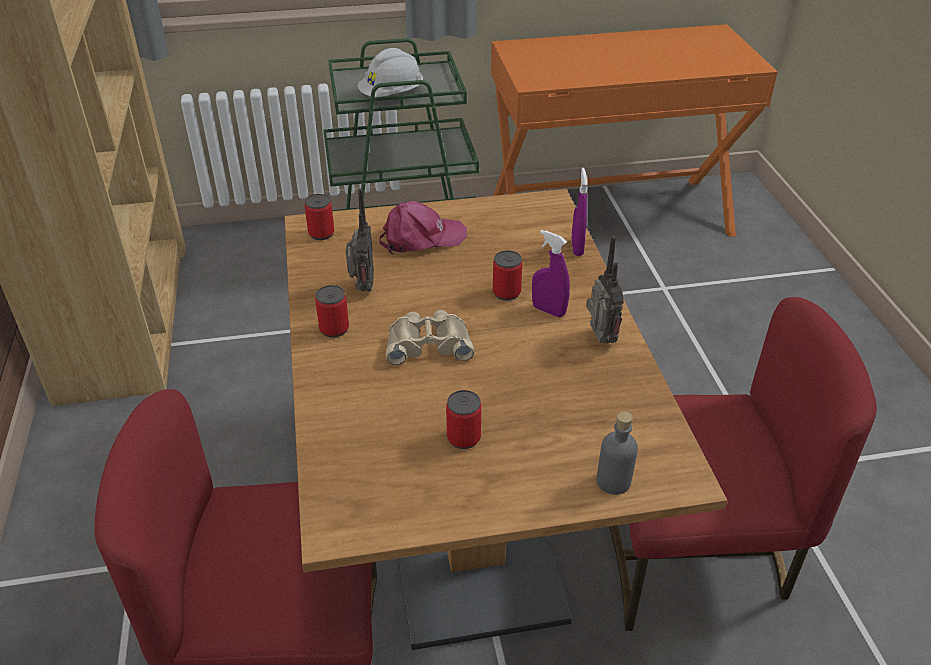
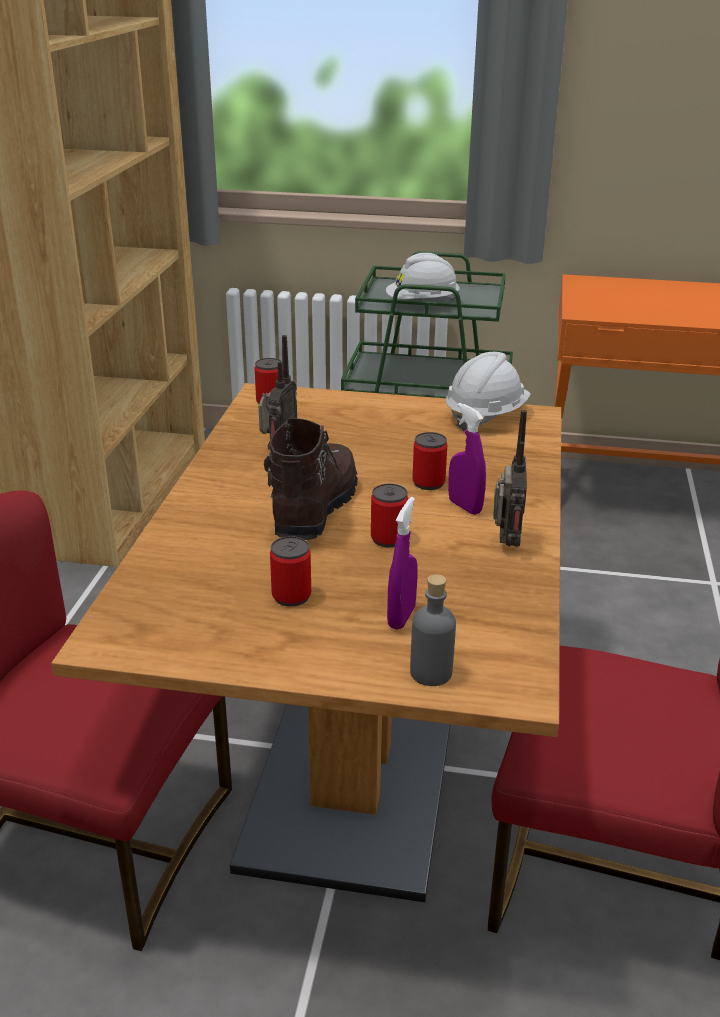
camera: 20 degrees right, 10 degrees down
(334, 329) = (226, 479): can -> can (388, 539)
(421, 238) = (369, 422): pink cap -> none
(428, 343) = (313, 509): beige binoculars -> brown boot
(513, 211) = (485, 416): none -> white hard hat
(577, 248) = (537, 459): purple spray bottle -> purple spray bottle (401, 617)

